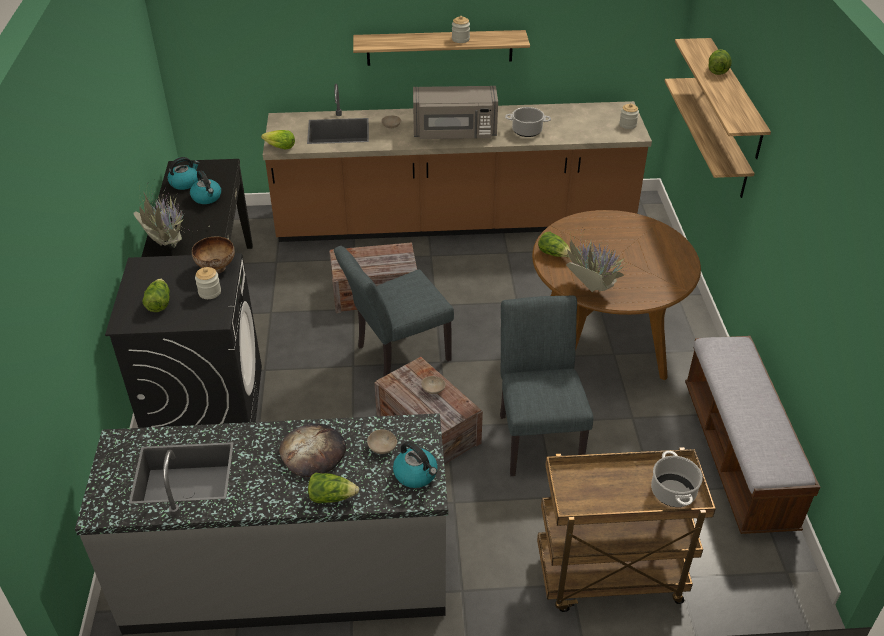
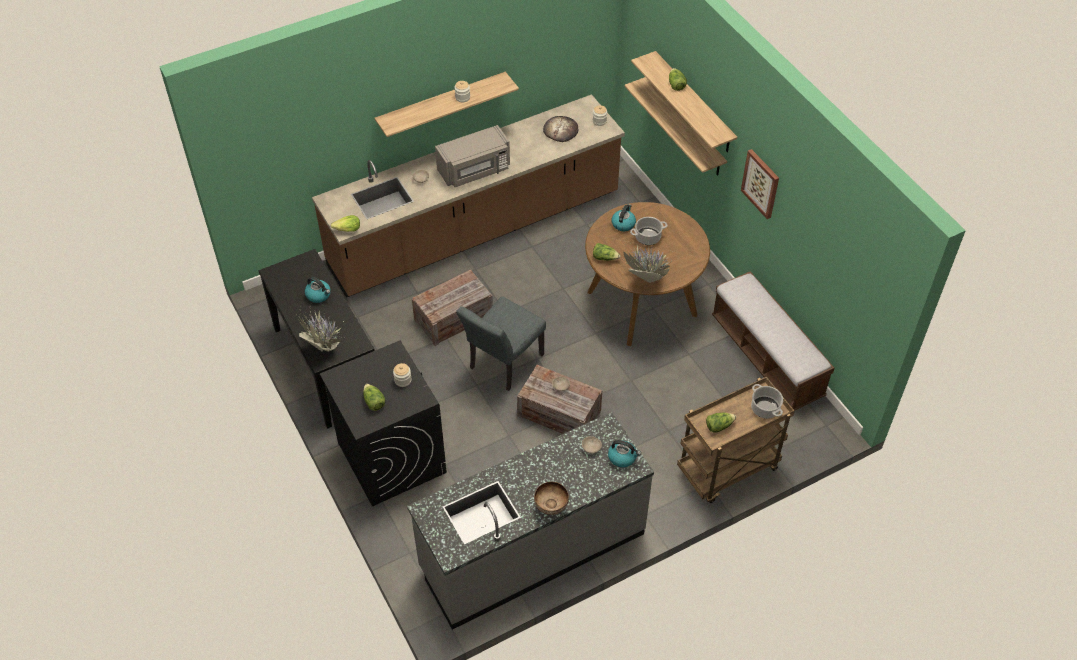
camera: 25 degrees left, 10 degrees up
(184, 183) = (289, 287): kettle -> kettle (623, 224)
(216, 268) = (392, 359): bowl -> bowl (550, 507)
(313, 452) = (552, 467): bread -> bread (560, 130)
(331, 496) = (582, 491): lettuce -> lettuce (719, 426)
(527, 131) = (528, 151): cooking pot -> cooking pot (648, 237)
(538, 436) = (635, 391): grey chair -> none
(785, 197) = (761, 183): none -> picture

